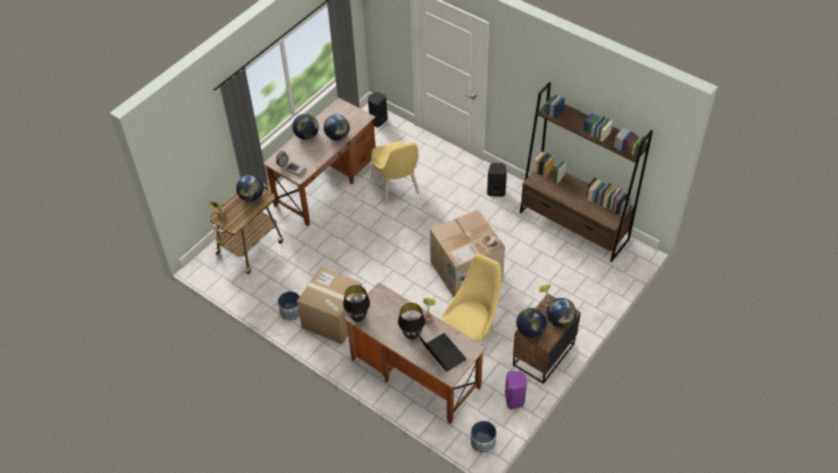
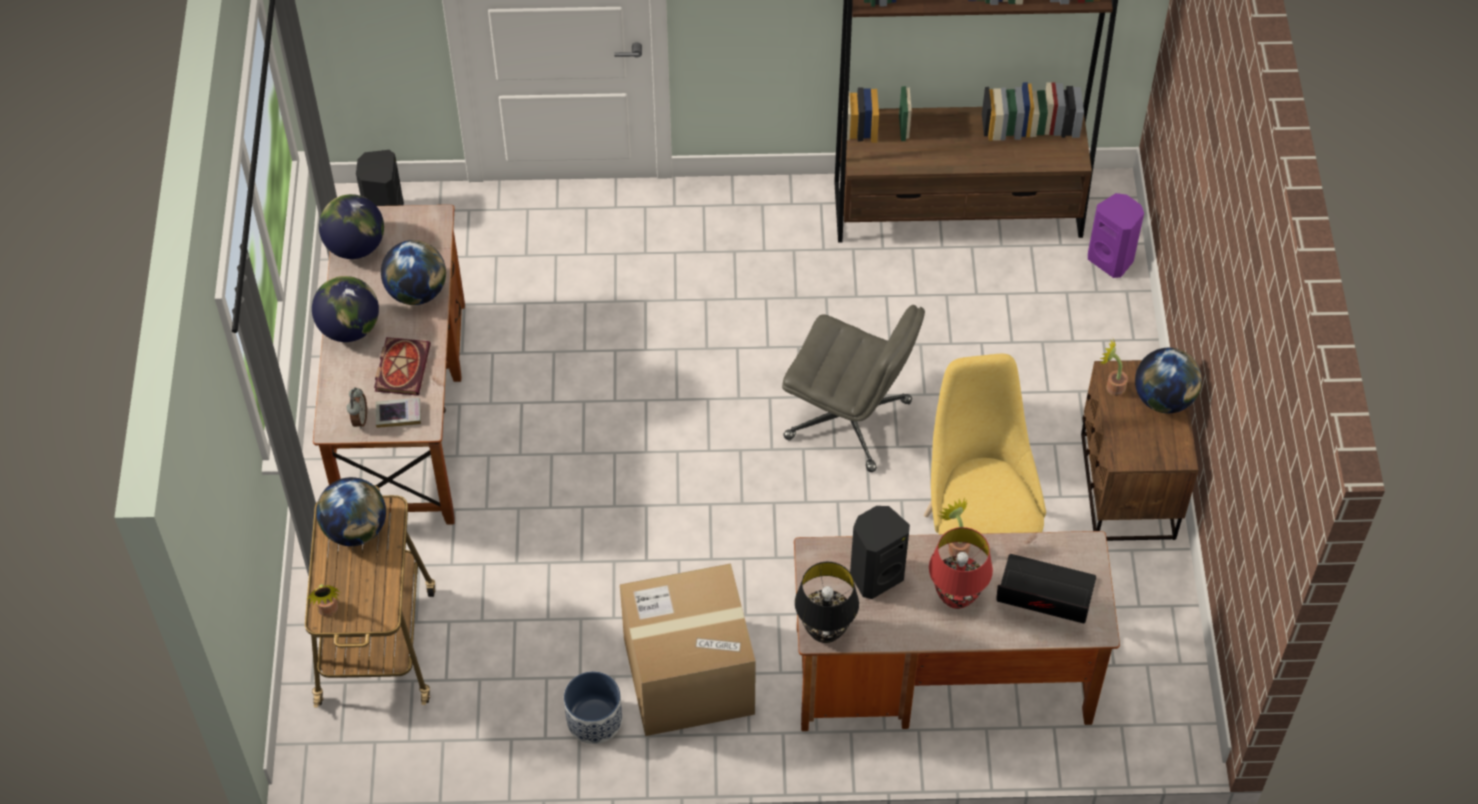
camera: 40 degrees left, 5 degrees up
(310, 156) = (401, 367): none -> book
(396, 188) = (559, 335): yellow chair -> none
(412, 335) = (956, 597): black table lamp -> red table lamp
(466, 272) = (849, 420): cardboard box -> grey office chair
(483, 443) = (1176, 718): planter -> none
(496, 191) = (756, 225): black speaker -> black speaker (875, 575)
(515, 400) = (1156, 602): purple speaker -> purple speaker (1111, 259)
(530, 330) = (1132, 450): globe -> globe (355, 246)

